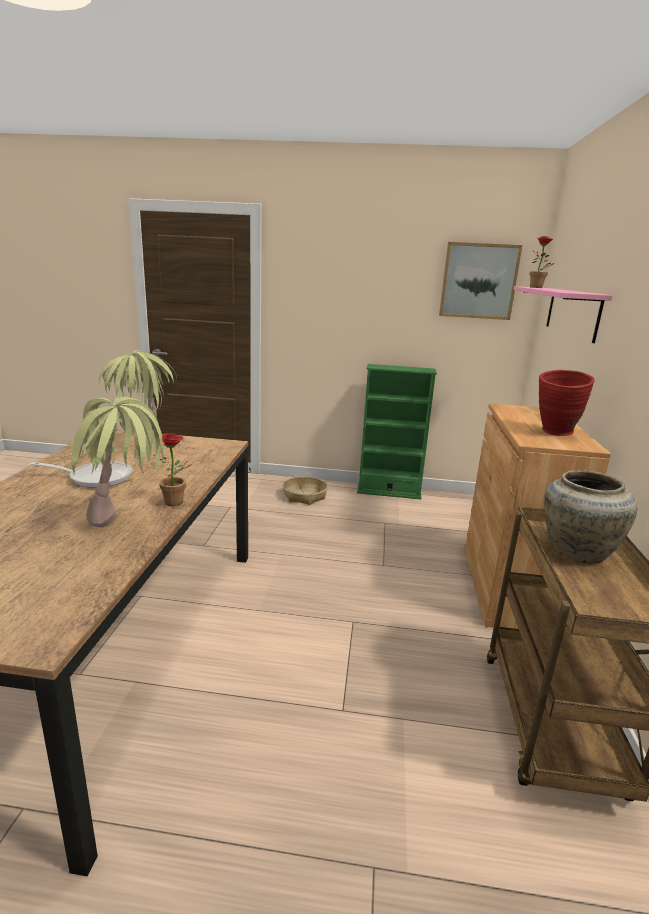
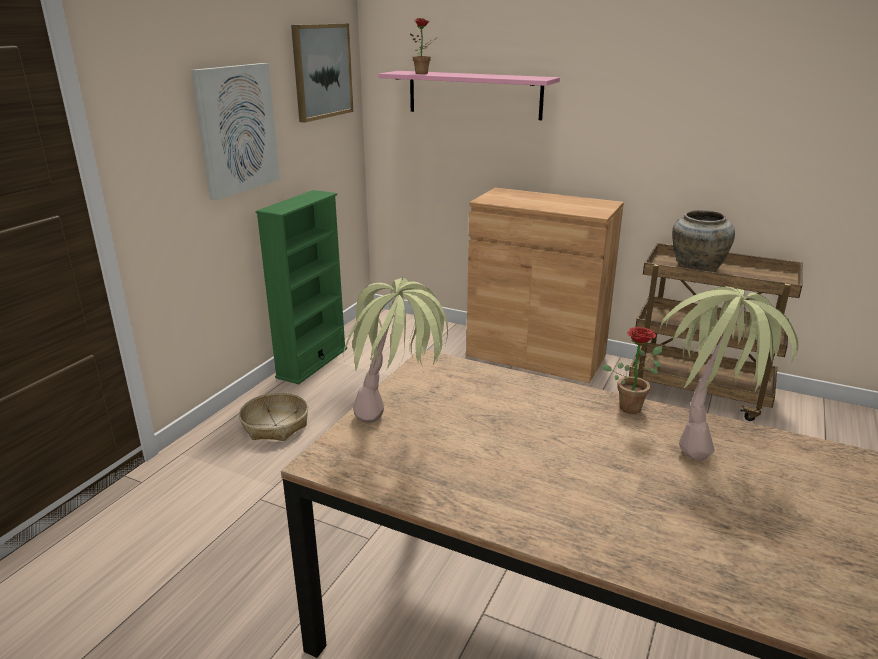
camera: 70 degrees left, 5 degrees up
(96, 478) = (544, 464): frying pan -> none
(370, 307) = (237, 129): none -> picture
(555, 433) = (574, 203): red vase -> none

